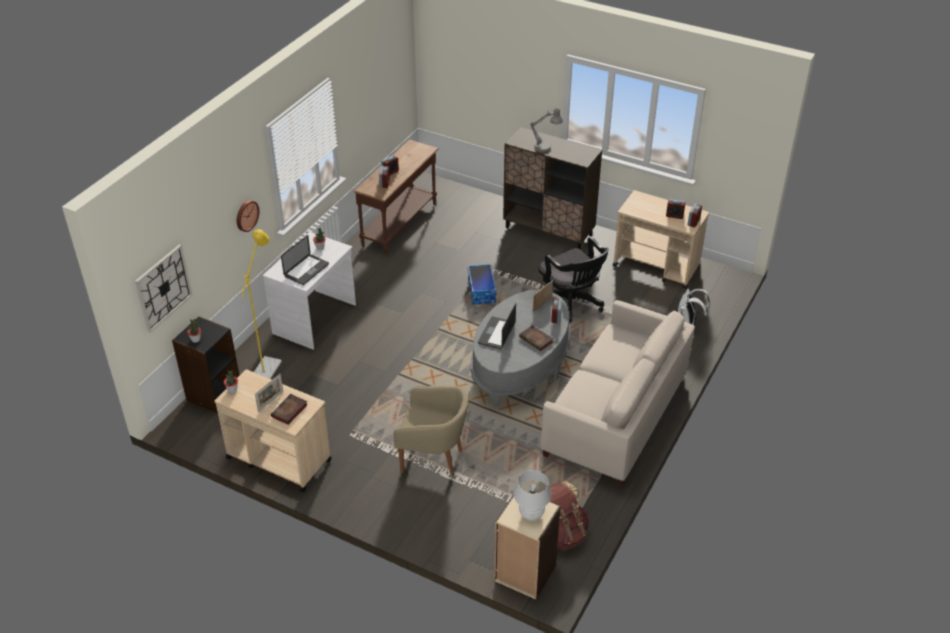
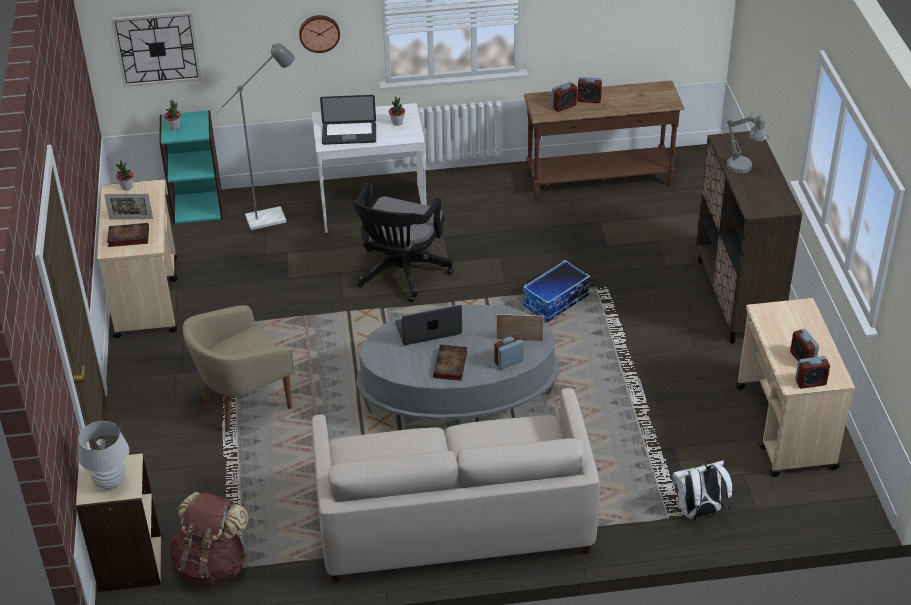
camera: 55 degrees right, 0 degrees up
(213, 393) = (198, 206): black bookcase -> turquoise bookcase
(269, 365) = (273, 217): yellow floor lamp -> grey floor lamp
(433, 458) = (243, 404): beige armchair -> beige armchair turned 75 degrees clockwise
(571, 304) = (617, 386): black office chair -> black office chair (400, 274)

